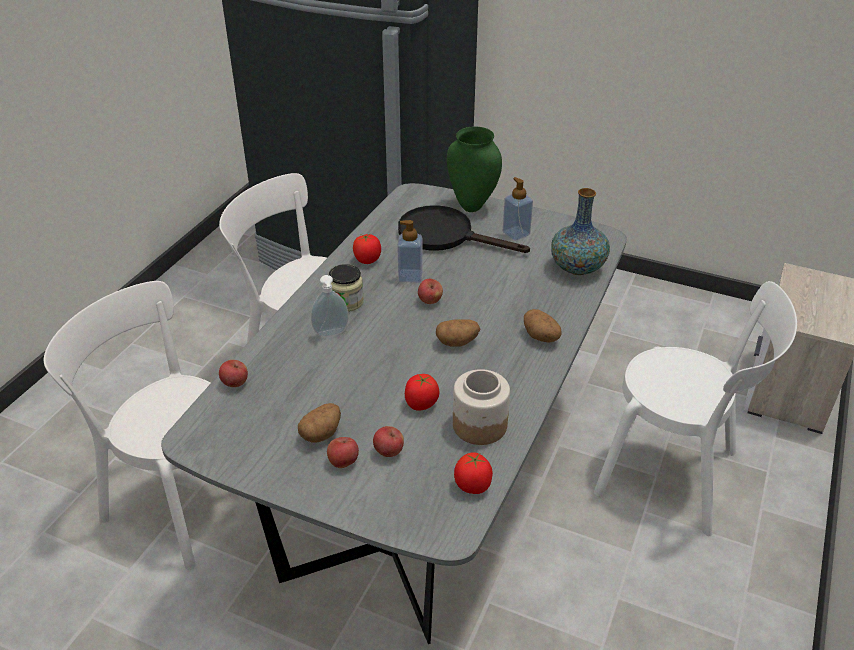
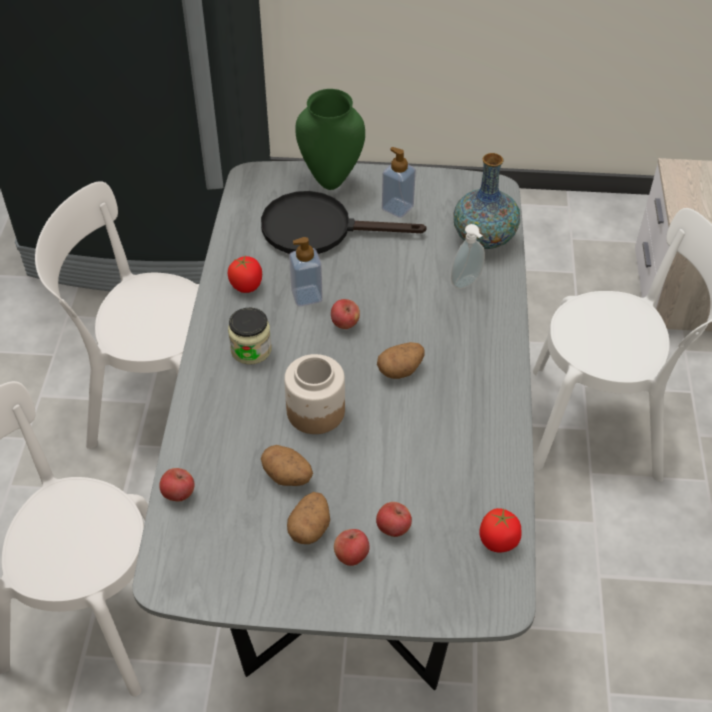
camera: 20 degrees left, 10 degrees up
(331, 334) = (255, 397): soap dispenser -> soap dispenser (467, 283)
(421, 404) = (399, 459): tomato -> none
(479, 425) = (471, 467): jar -> jar (315, 411)
(541, 337) = (486, 339): potato -> potato (288, 476)

